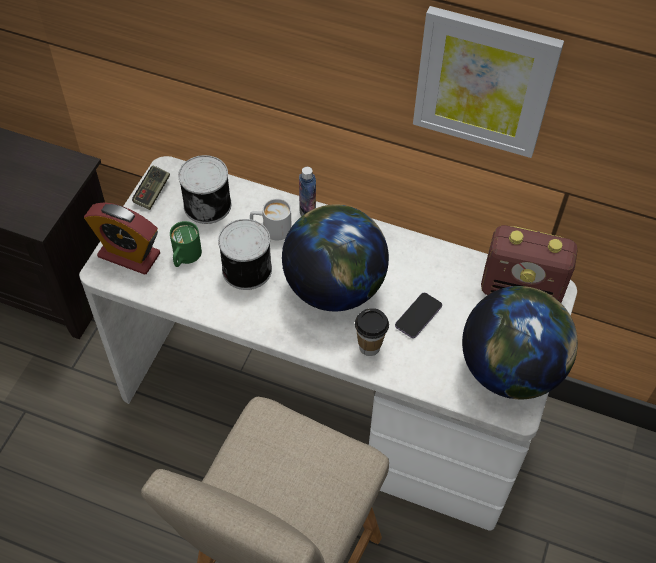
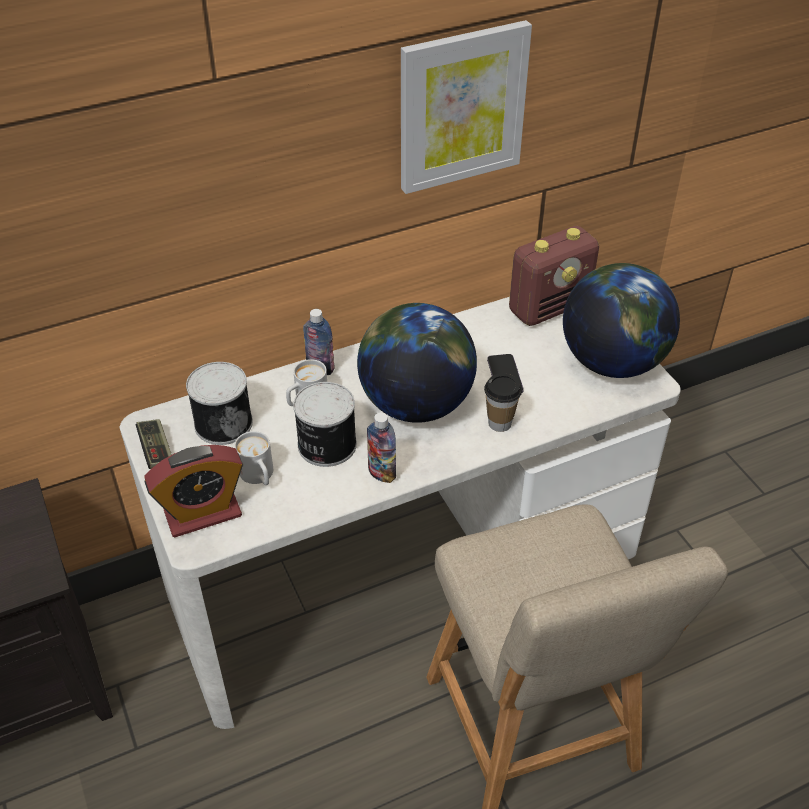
camera: 45 degrees left, 10 degrees down
(185, 257) = (259, 476): green mug -> white mug
(253, 317) = (382, 473): none -> bottle

